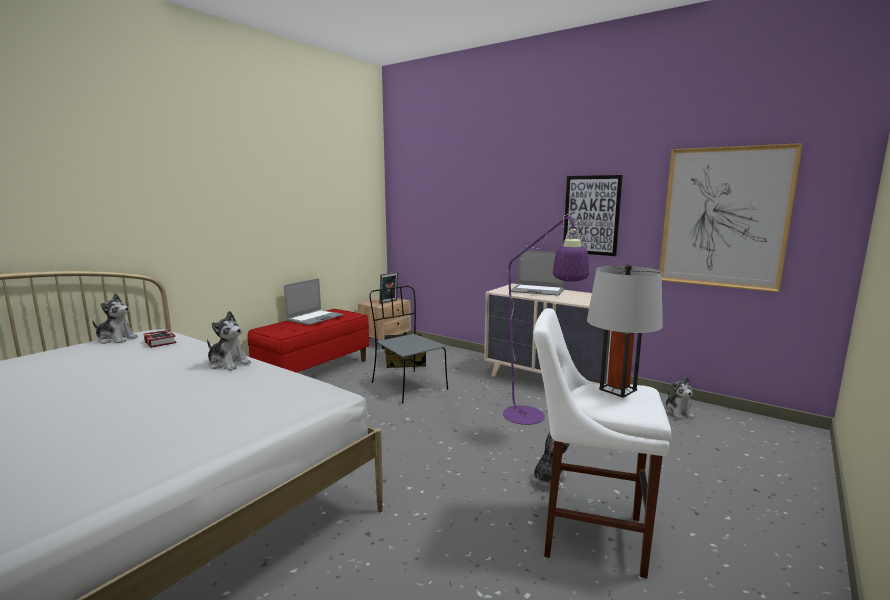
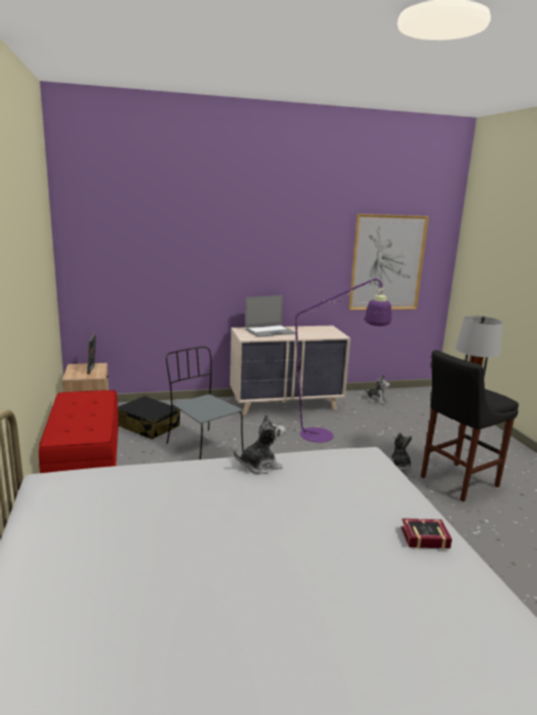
camera: 50 degrees left, 5 degrees up
(116, 339) = (60, 500): plush toy -> none
(161, 341) = (125, 479): book -> book (422, 537)
(315, 318) = (74, 409): laptop -> none
(407, 386) = (203, 447): grey chair -> grey chair turned 45 degrees clockwise
(587, 534) = (456, 482): white stool -> black stool
(591, 215) = (299, 263): picture -> none

